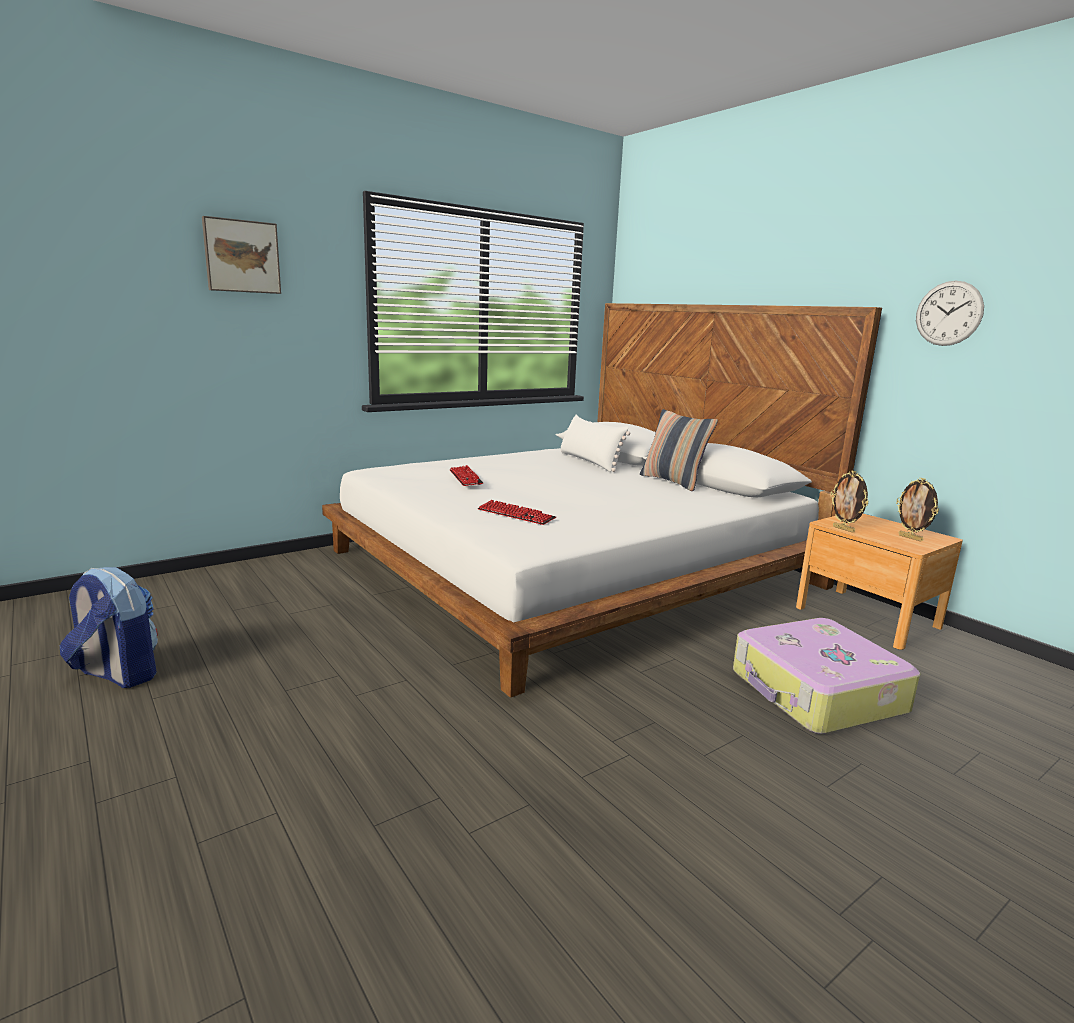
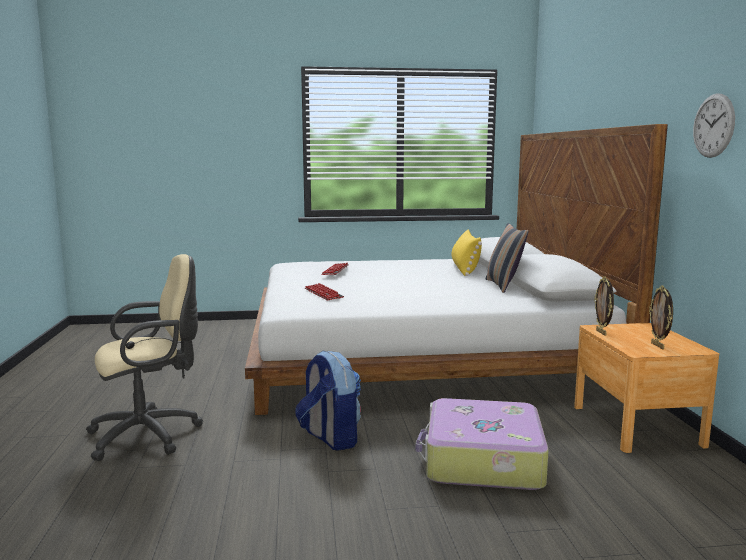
camera: 30 degrees right, 5 degrees down
(117, 674) = (80, 364): backpack -> backpack (330, 438)
(241, 256) = (216, 118): picture -> none
(413, 770) = (150, 435): none -> beige office chair
(589, 462) = (465, 268): white pillow -> yellow pillow

